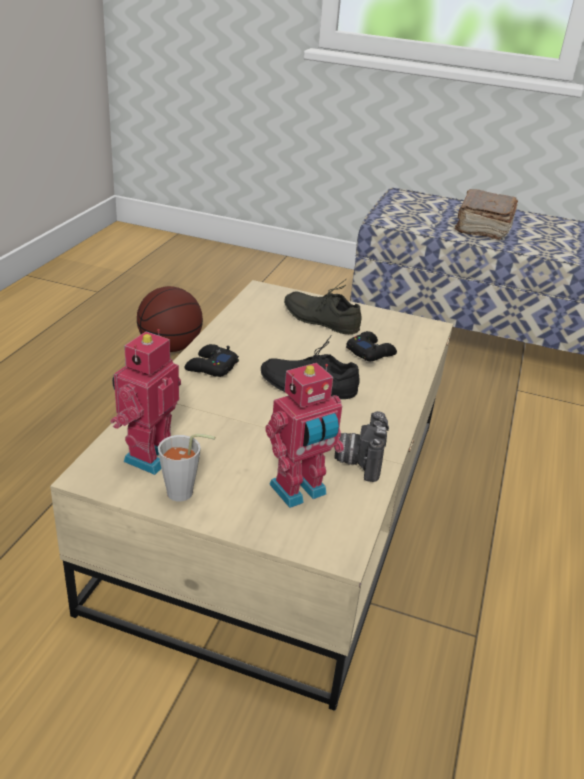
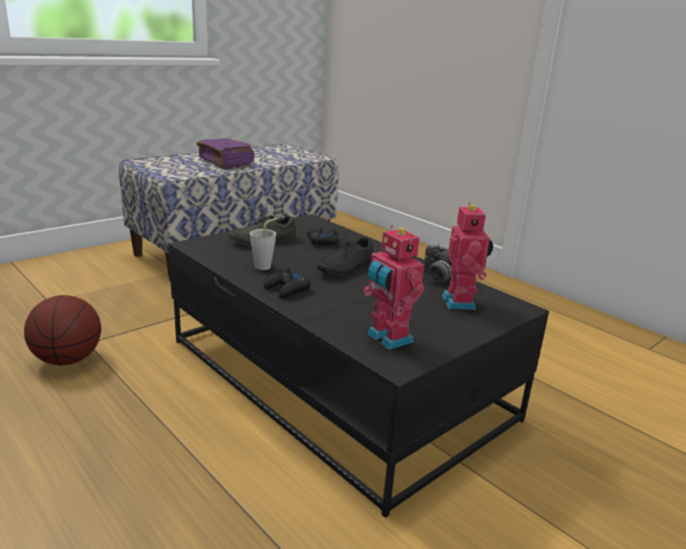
camera: 60 degrees left, 10 degrees down
(185, 494) = (443, 336): grey cup -> grey cup (266, 266)
(281, 508) = (338, 379): beige coffee table -> black coffee table
(483, 226) = (225, 162): brown book -> purple book

